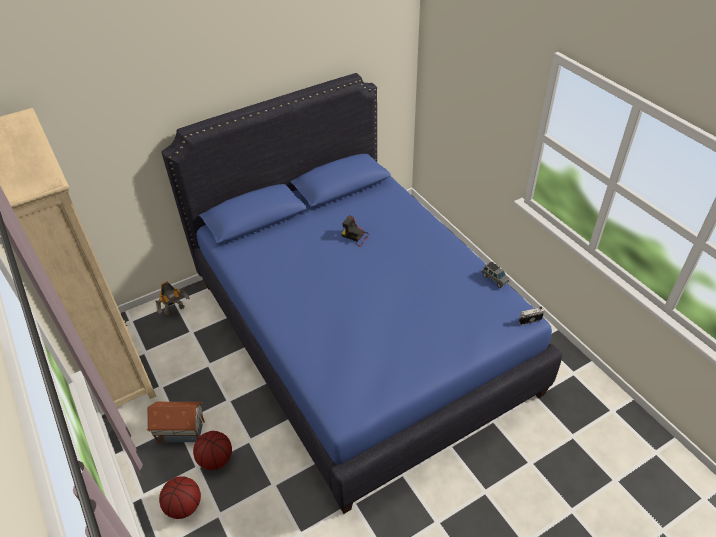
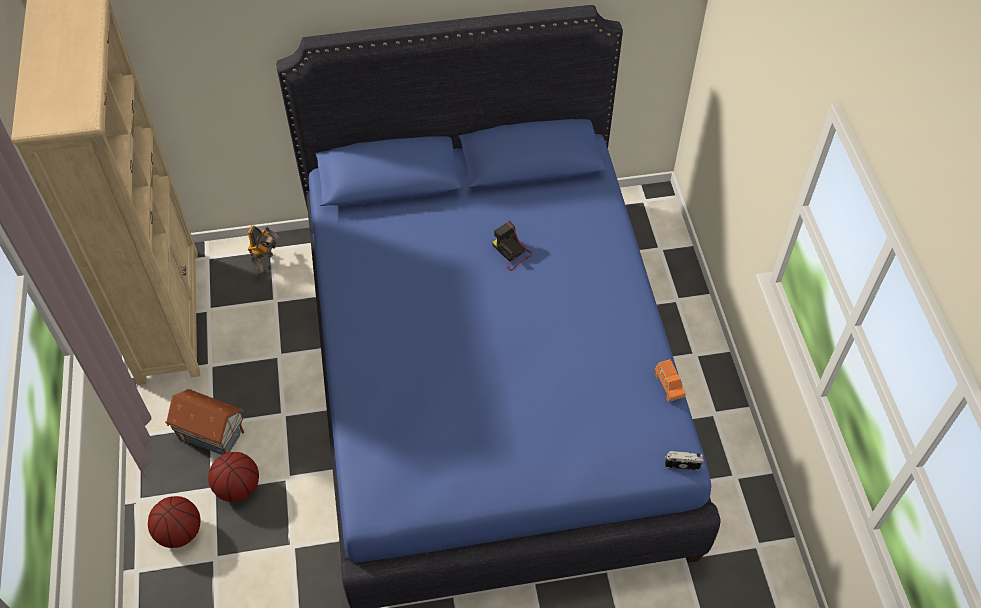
camera: 20 degrees right, 10 degrees up
(175, 311) = (266, 263): toy robot -> toy robot turned 60 degrees counterclockwise
(494, 279) = (668, 385): grey toy car -> orange toy car

